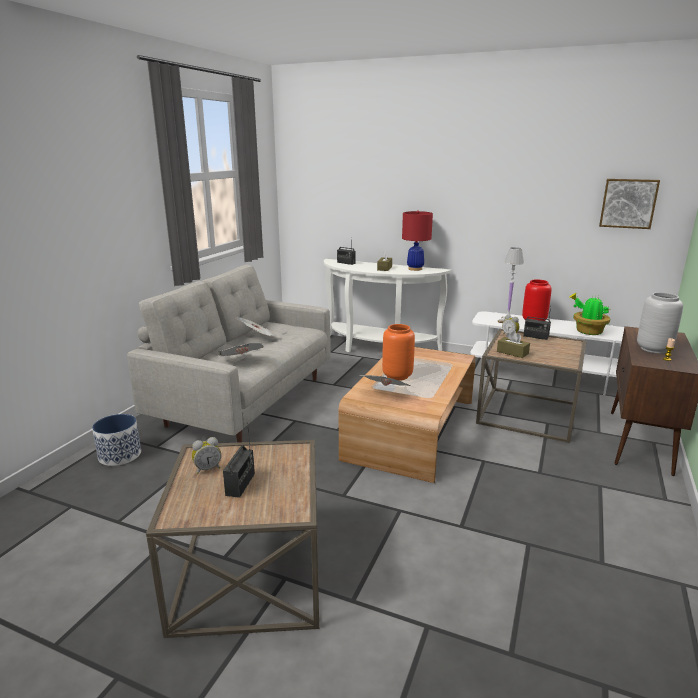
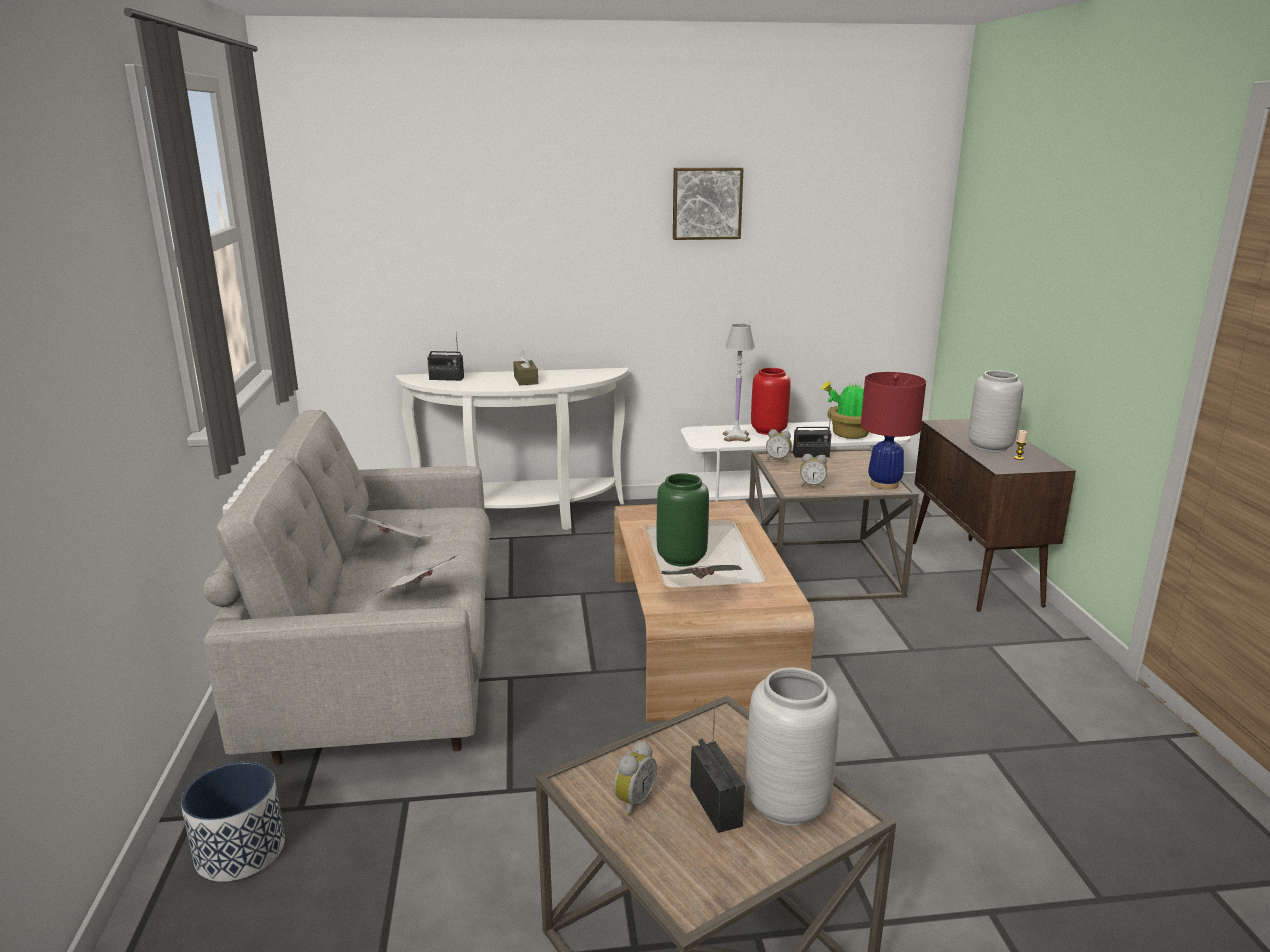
camera: 30 degrees left, 0 degrees up
(272, 496) = (785, 805): none -> grey vase
(398, 376) = (682, 558): orange vase -> green vase
(415, 269) = (574, 374): red table lamp -> red table lamp (884, 484)
(512, 352) = (812, 485): brown tissue box -> alarm clock
(628, 203) = (868, 247): picture -> picture (706, 203)

